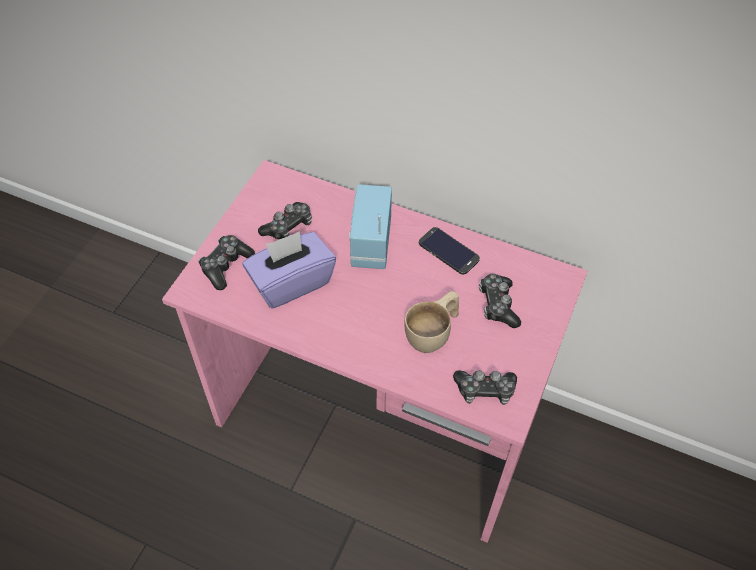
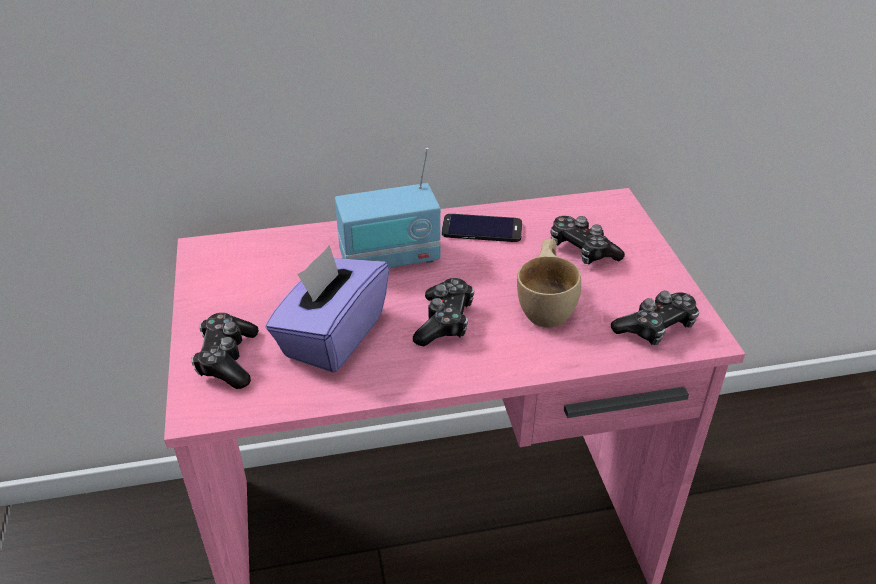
camera: 35 degrees left, 15 degrees down
(288, 227) = (274, 286): game controller -> game controller (444, 321)
(370, 243) = (390, 259): radio -> radio turned 75 degrees counterclockwise

